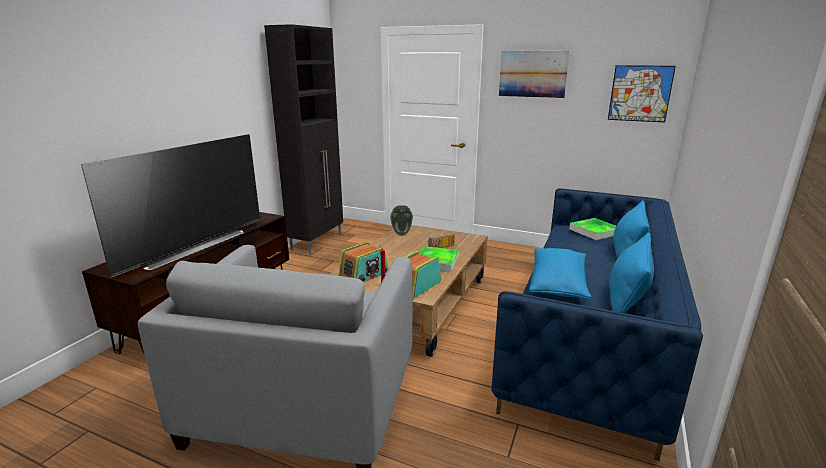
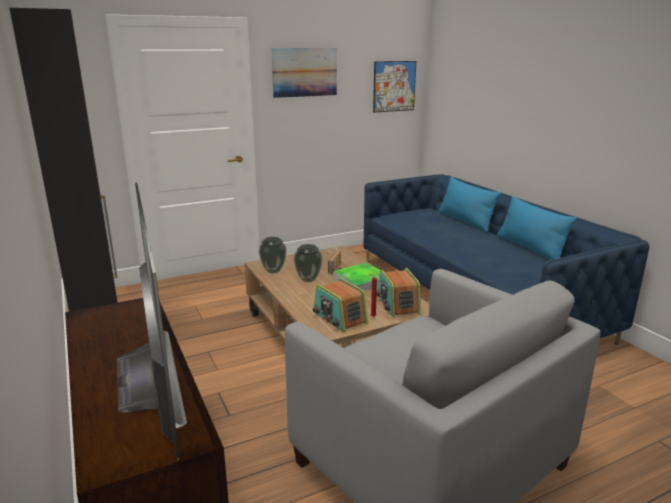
camera: 50 degrees left, 0 degrees up
(364, 275) = (339, 318): radio -> radio turned 150 degrees clockwise
(407, 247) = (309, 280): none -> vase
(558, 285) = (486, 257): blue pillow -> none
(594, 231) = (417, 213): tray -> none

